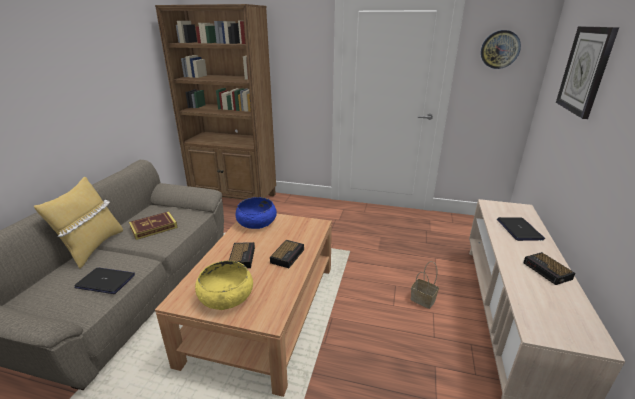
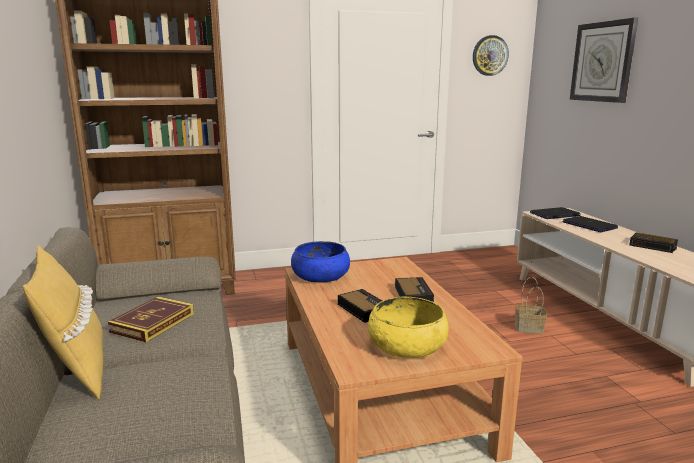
camera: 30 degrees left, 10 degrees down
(106, 281) = (179, 397): laptop -> laptop (554, 214)

